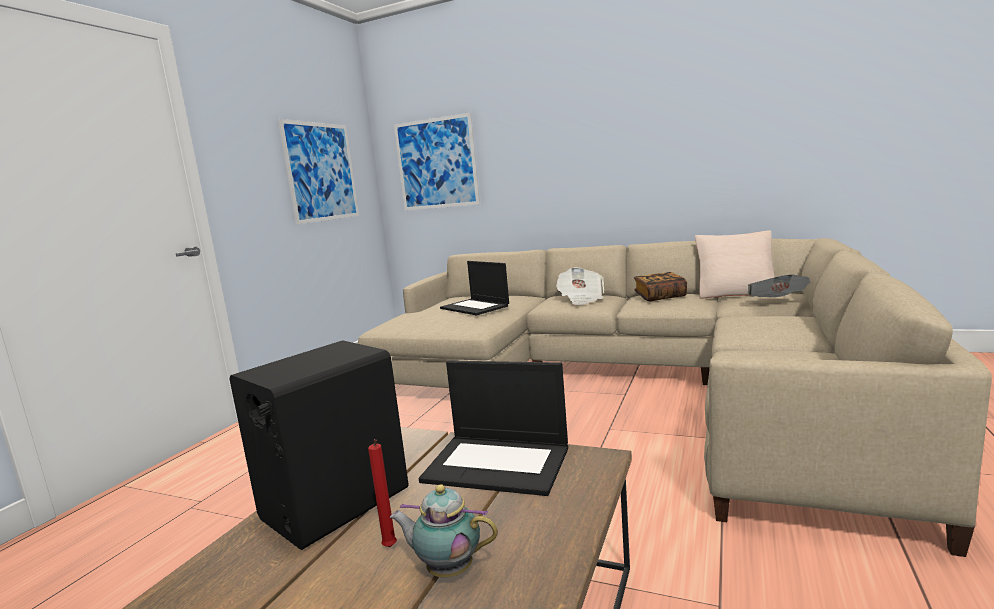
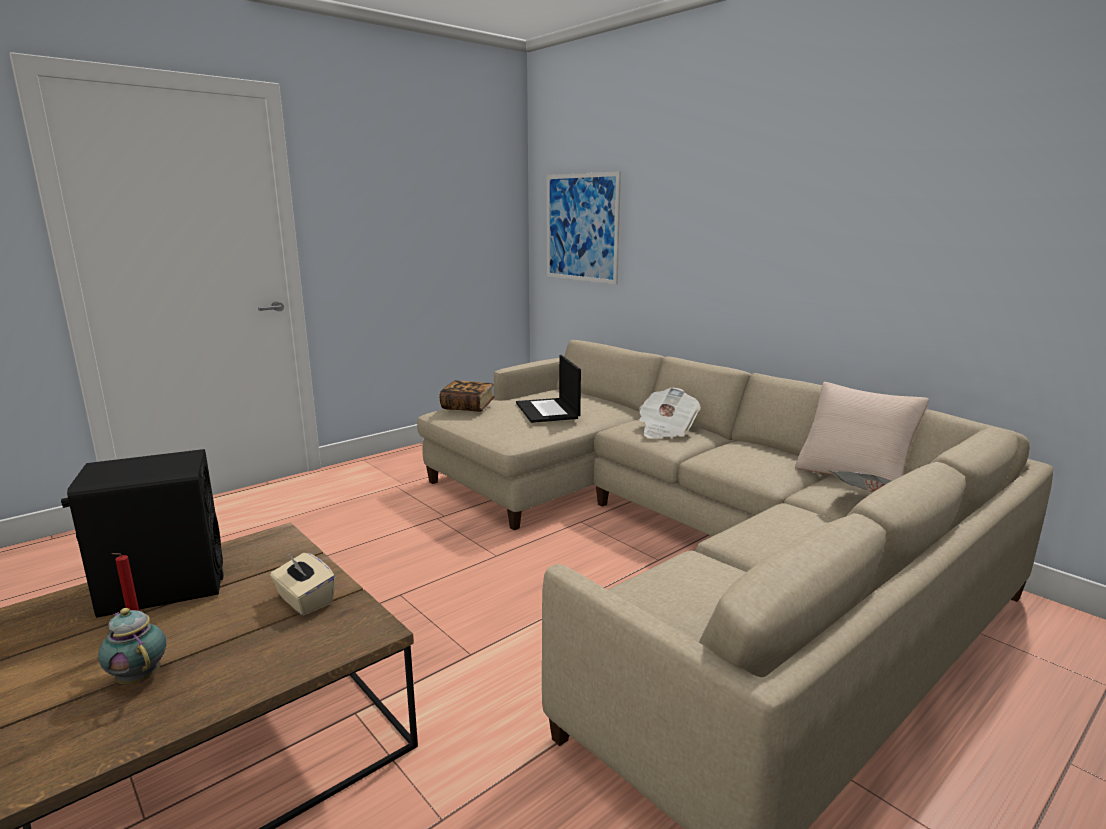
camera: 25 degrees right, 5 degrees up
(321, 172) = (447, 228): picture -> none
(499, 463) = (304, 600): laptop -> beige tissue box
(660, 297) = (751, 452): book -> book (467, 407)

